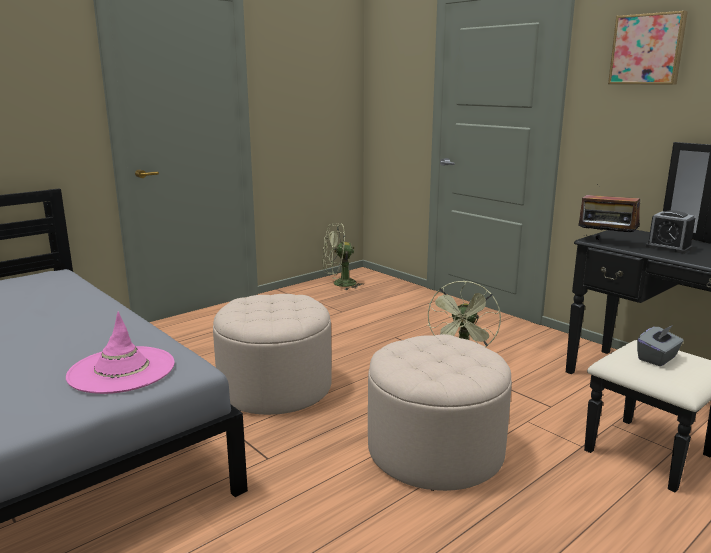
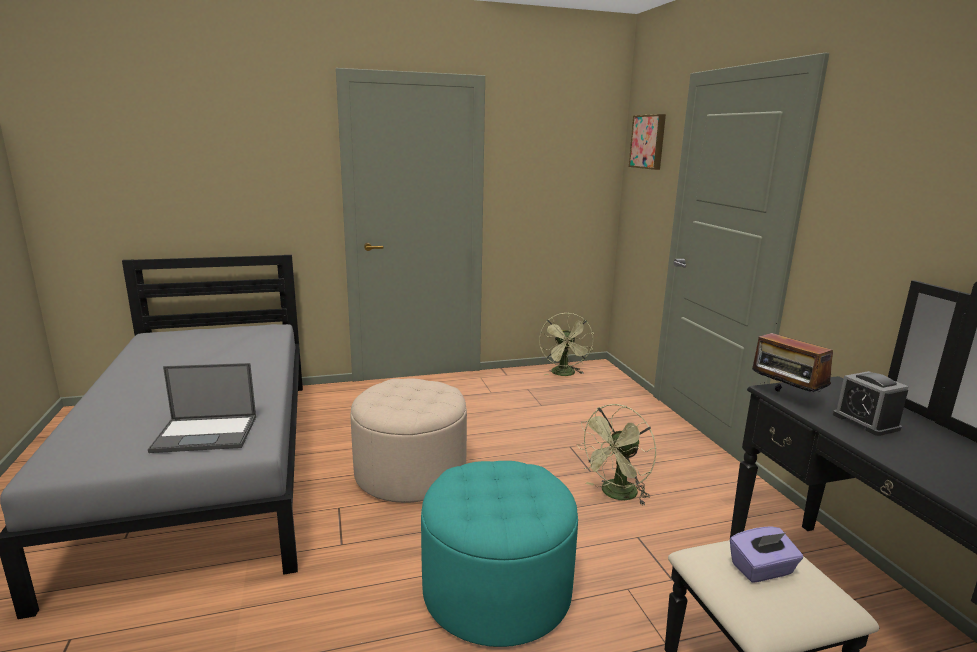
camera: 25 degrees right, 0 degrees up
(121, 370) = (207, 433): pink hat -> laptop
(339, 284) = (565, 374): green fan -> green fan turned 105 degrees counterclockwise
(435, 450) = (497, 590): beige ottoman -> turquoise ottoman
(647, 49) = (899, 152): picture -> picture (649, 142)
(657, 358) = (762, 570): grey tissue box -> purple tissue box

